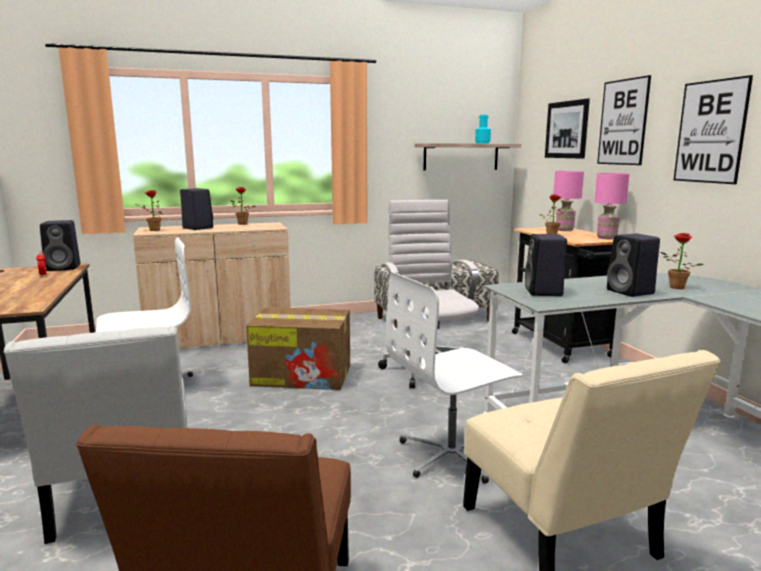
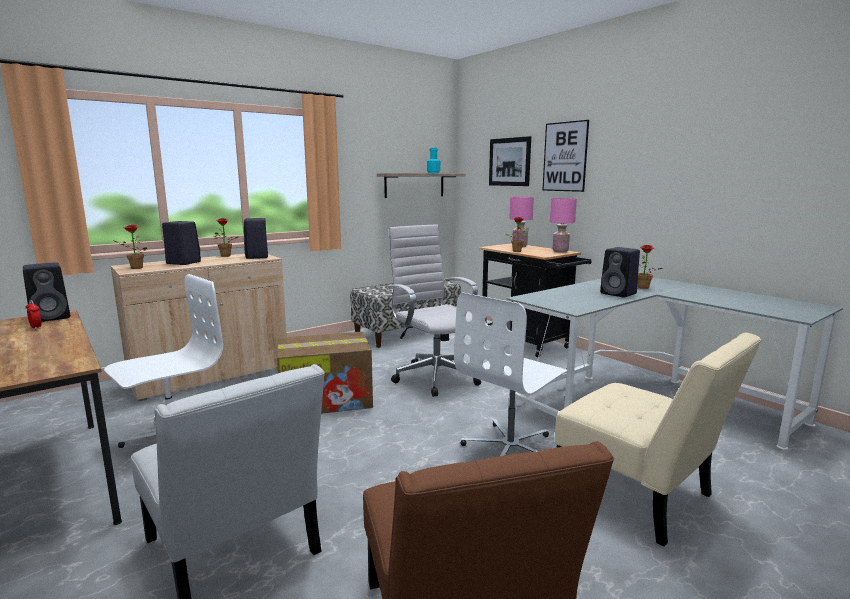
camera: 20 degrees left, 0 degrees up
(544, 292) = (560, 300): black speaker -> black speaker (257, 257)
(710, 132) = (644, 166): picture -> none

